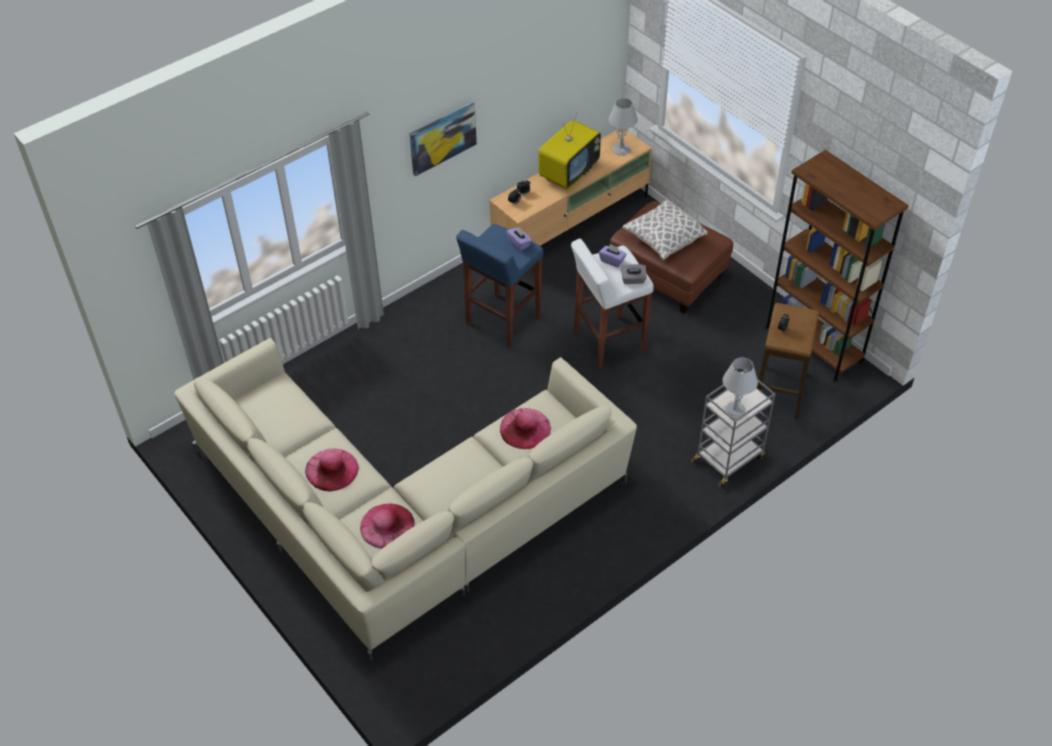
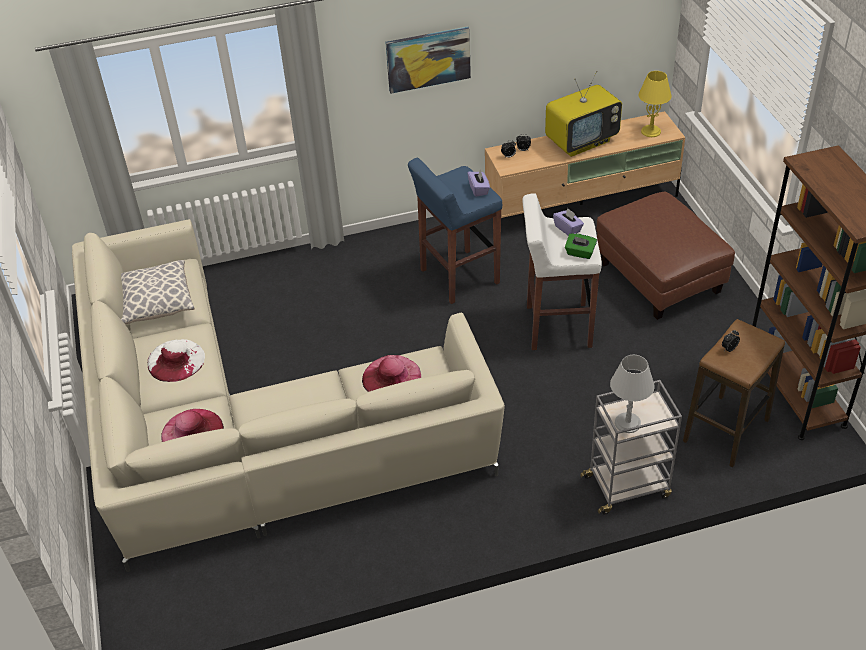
camera: 25 degrees right, 5 degrees down
(332, 469) = (176, 360): pink hat -> white hat
(621, 149) = (651, 131): grey table lamp -> yellow table lamp
(633, 280) = (580, 253): grey tissue box -> green tissue box
(664, 239) = (654, 230): pillow -> pillow (156, 303)

